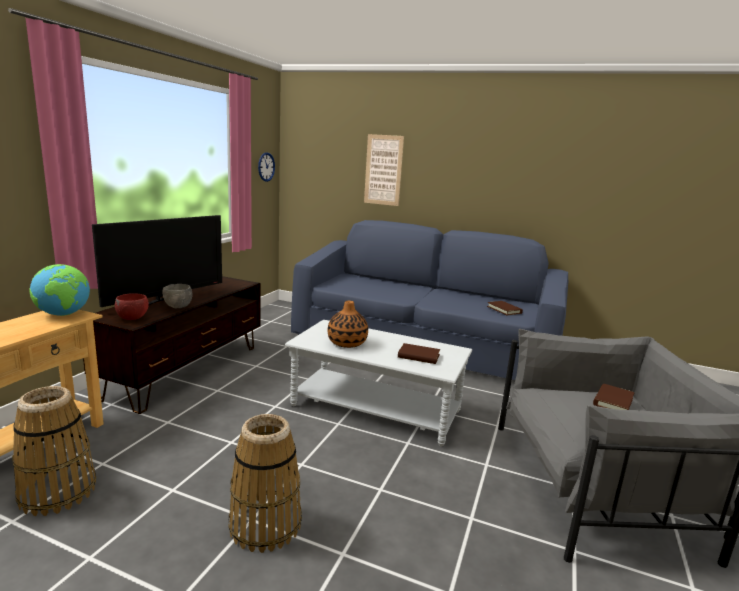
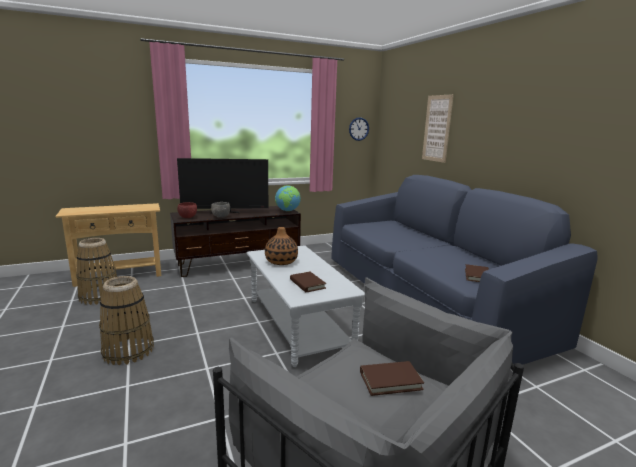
camera: 45 degrees right, 0 degrees up
(63, 314) = (147, 206): globe -> globe (287, 211)

